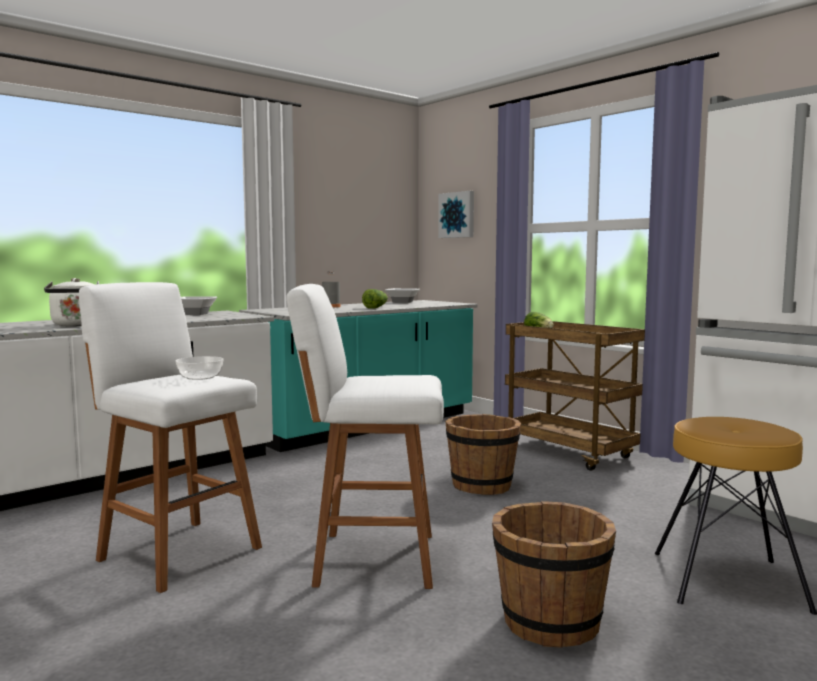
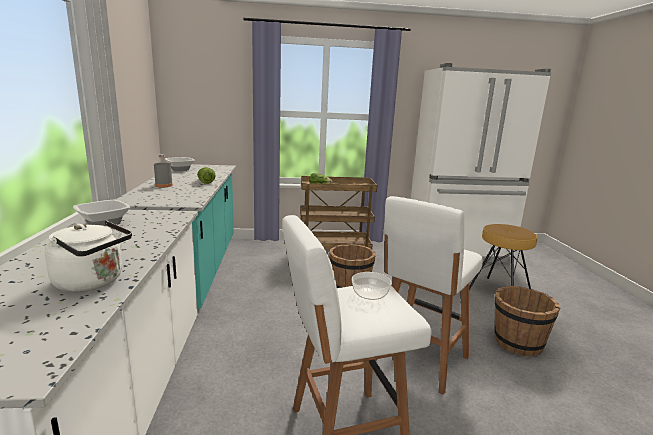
camera: 55 degrees left, 10 degrees up
(457, 215) = (203, 97): picture -> none

